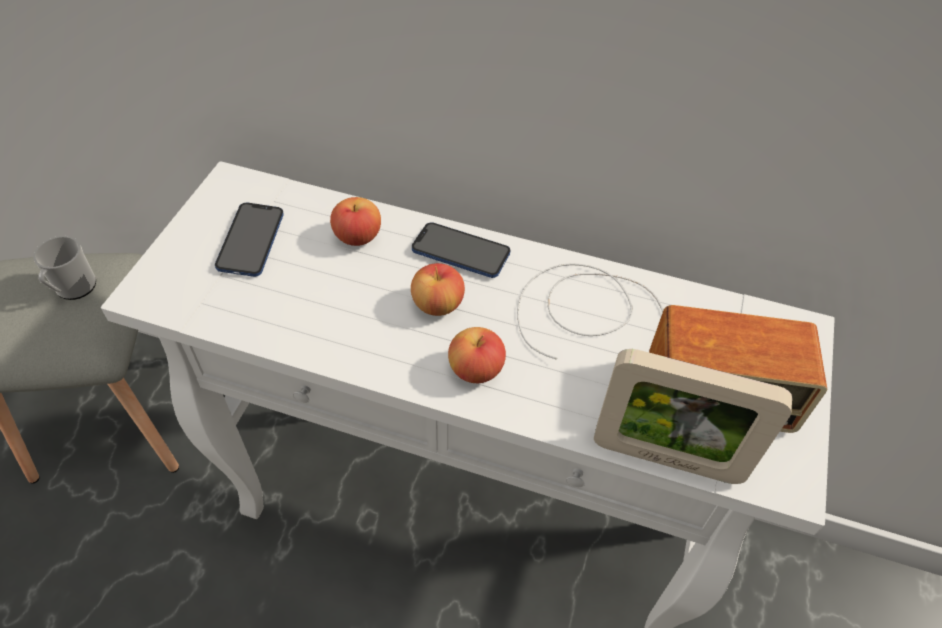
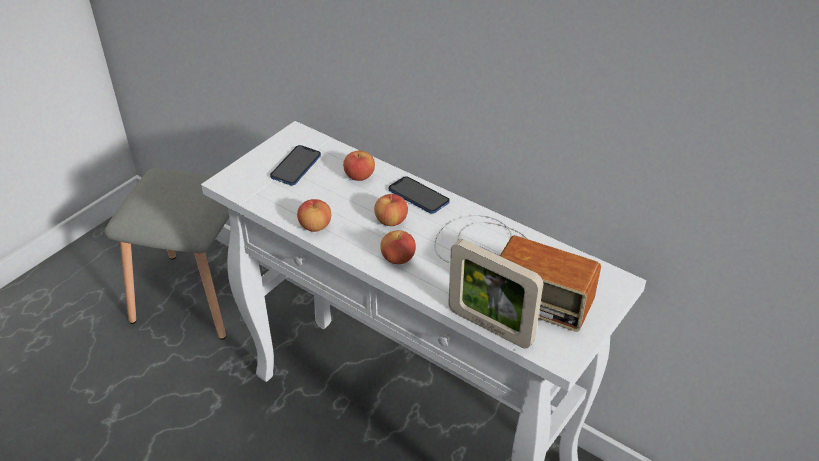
camera: 20 degrees right, 10 degrees down
(73, 289) = (192, 191): mug -> none
(322, 342) = (315, 226): none -> apple

